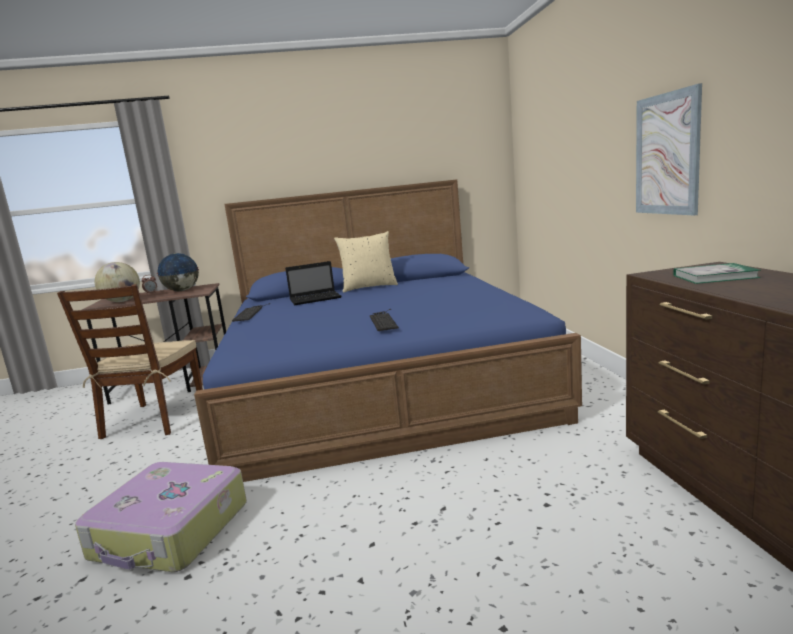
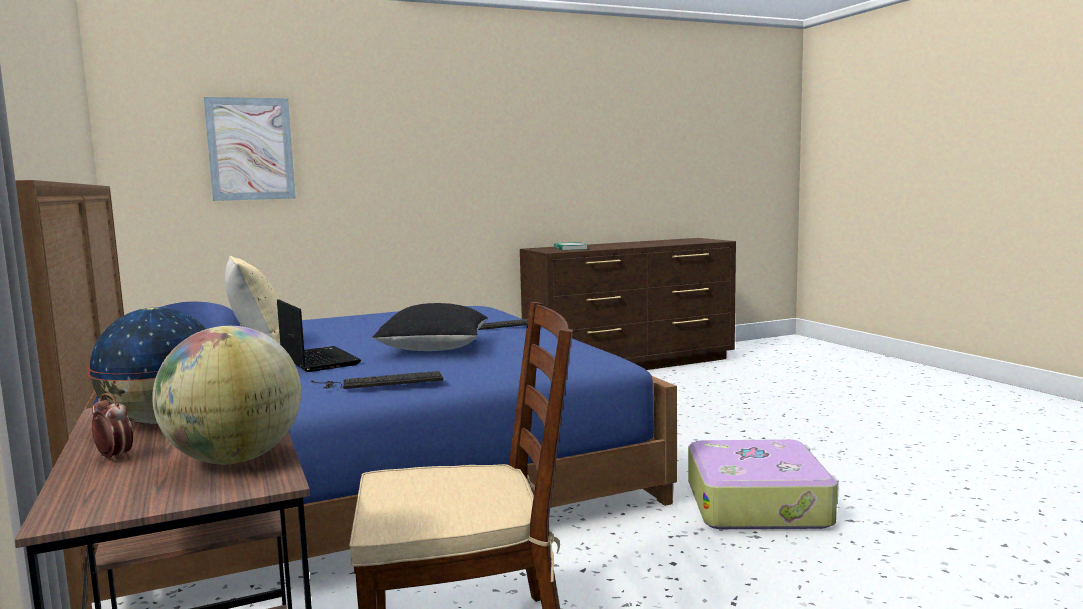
camera: 105 degrees left, 5 degrees down
(316, 313) = (434, 348): none -> black pillow
(667, 154) = (455, 177): picture -> picture (250, 149)

